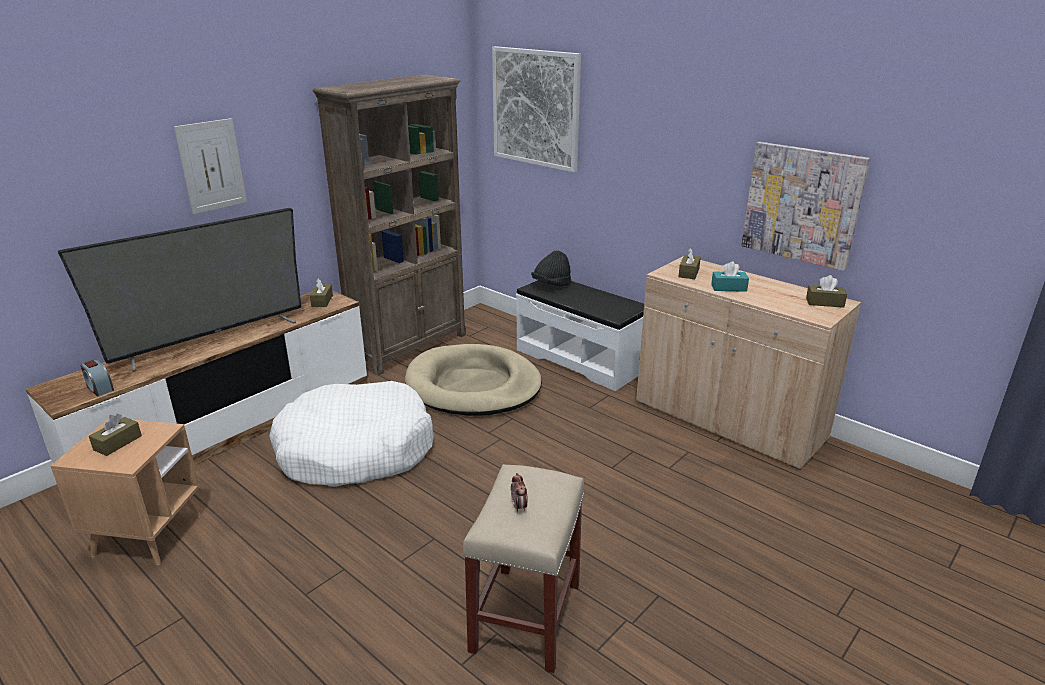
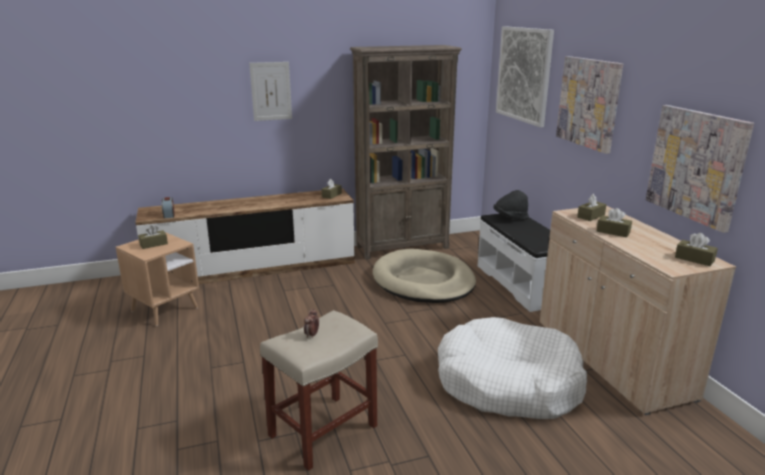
camera: 30 degrees right, 5 degrees down
(211, 339) = (248, 203): television -> none
(355, 450) = (311, 298): white dog bed -> white dog bed (508, 383)
(645, 141) = (588, 103): none -> picture
(728, 288) = (613, 232): turquoise tissue box -> brown tissue box

